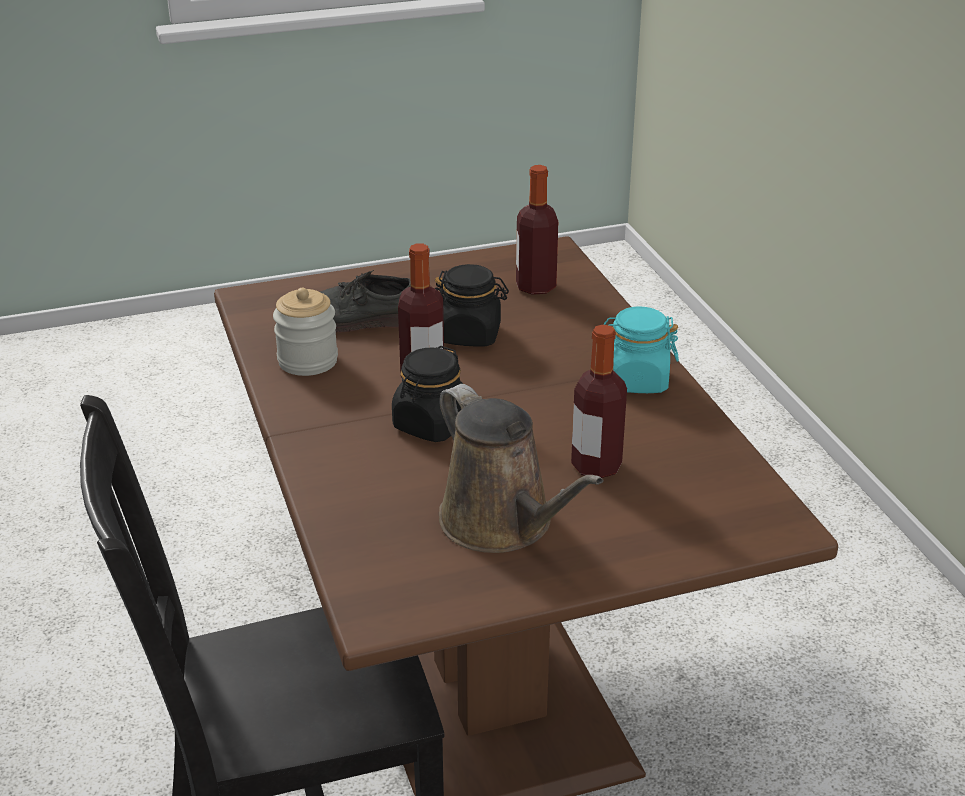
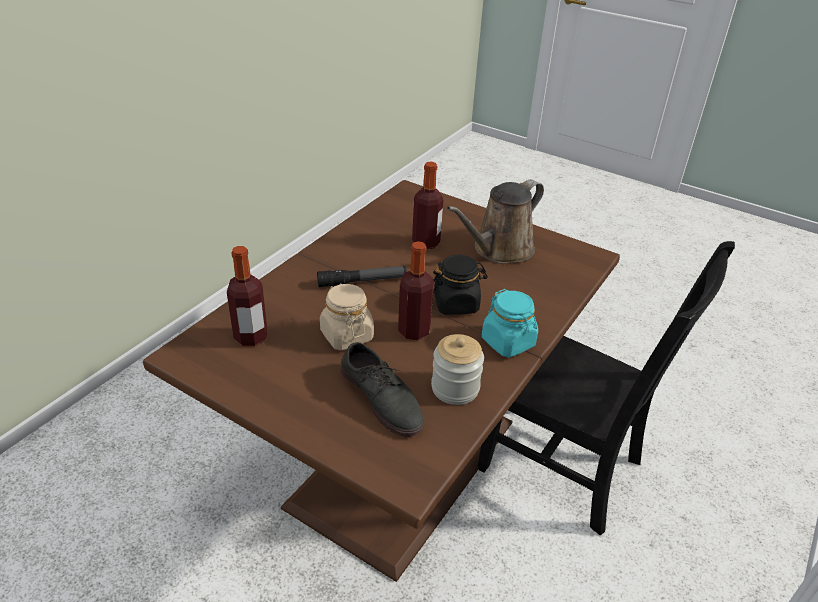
camera: 130 degrees left, 5 degrees up
(470, 335) = (346, 335): black jar -> beige jar
(502, 524) = (499, 250): brown watering can -> brown watering can turned 150 degrees counterclockwise
(559, 380) = (362, 281): none -> flashlight
(636, 380) = (334, 258): turquoise jar -> turquoise jar (508, 342)

